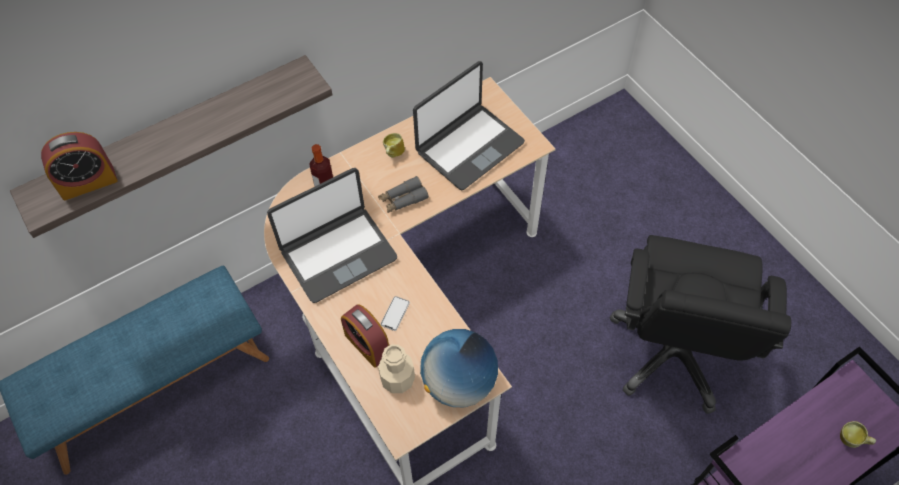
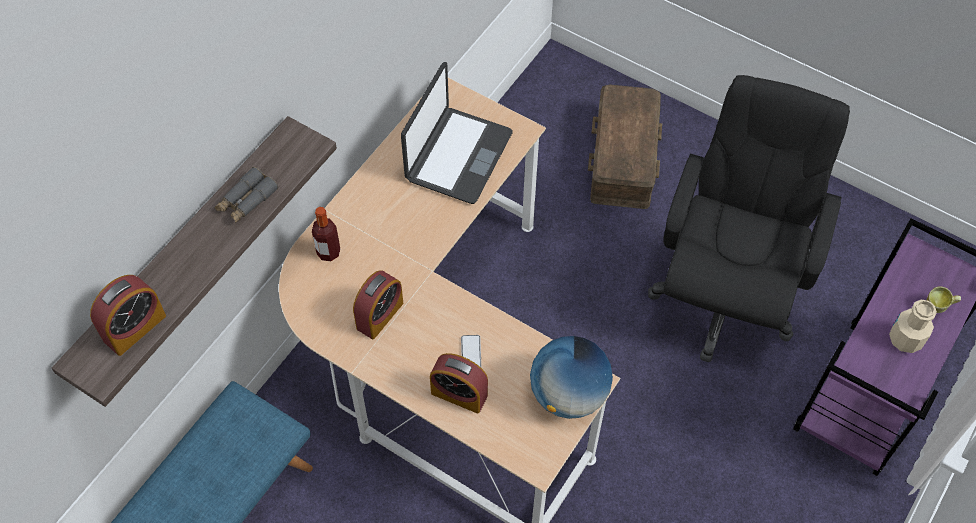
camera: 25 degrees left, 0 degrees up
(338, 254) = (380, 315): laptop -> alarm clock
(393, 153) = (382, 191): mug -> none
(397, 379) = (507, 415): beige bottle -> beige bottle (905, 339)
(403, 199) = (417, 234): grey binoculars -> grey binoculars (247, 201)
(640, 205) = (624, 157): none -> brown storage box
(673, 352) = (724, 295): black office chair -> black office chair turned 150 degrees counterclockwise

